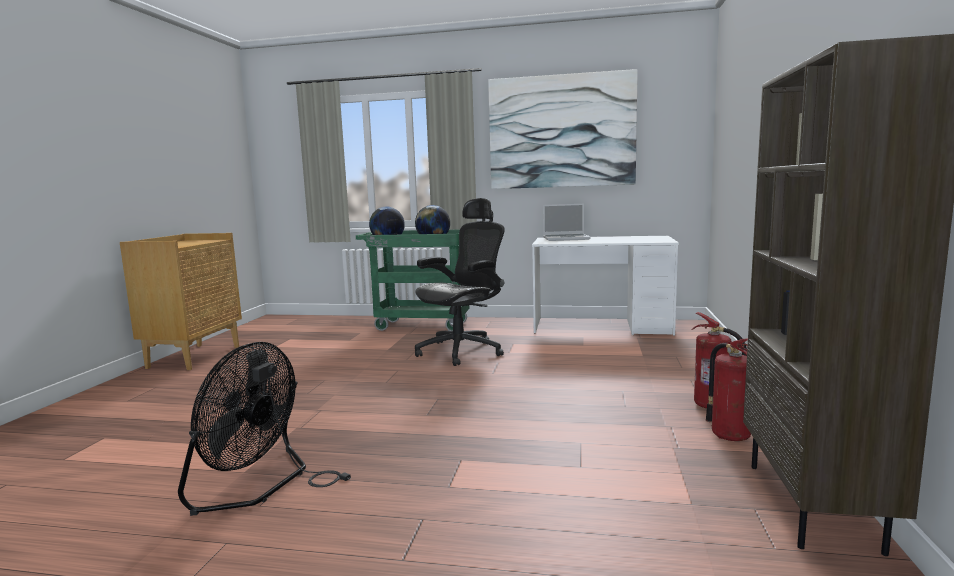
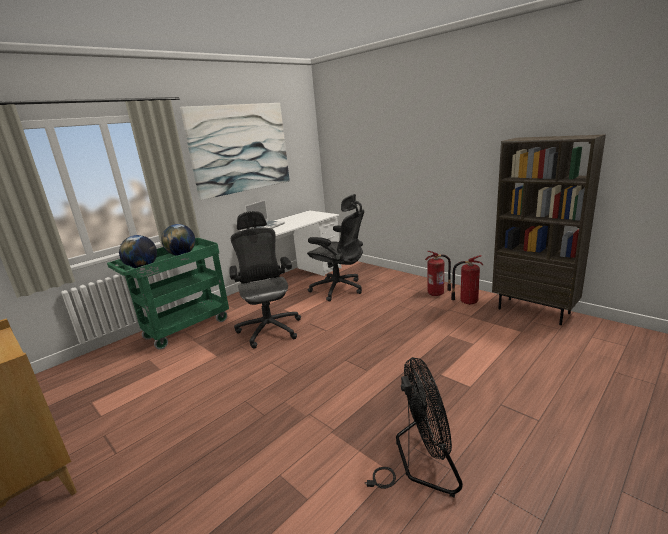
camera: 55 degrees left, 10 degrees up
(270, 481) = (417, 459): black fan -> black fan turned 150 degrees counterclockwise
(609, 351) = (339, 289): none -> office chair

